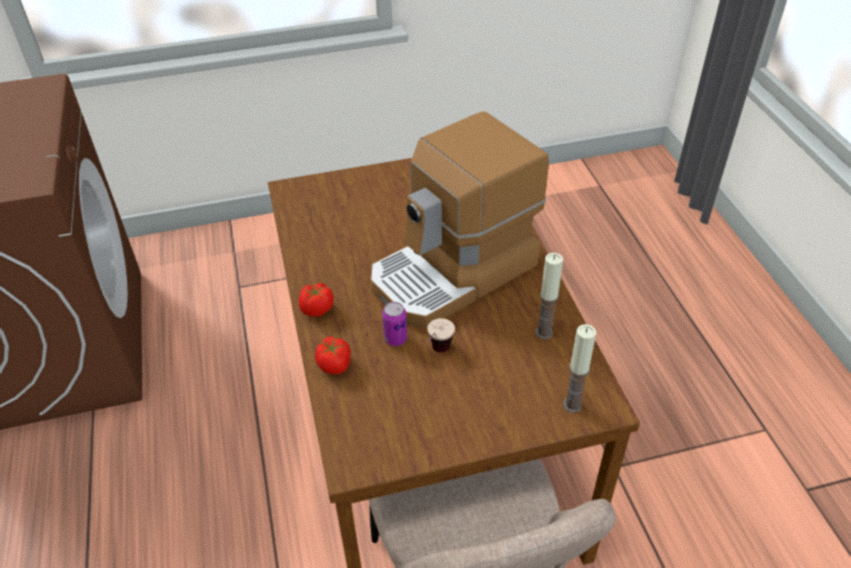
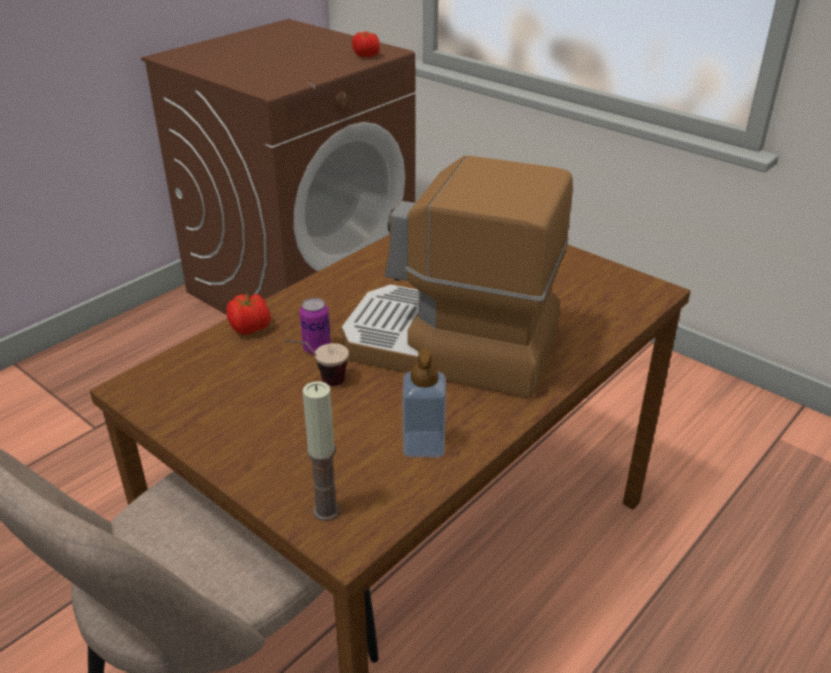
camera: 55 degrees right, 10 degrees down
(317, 309) = (313, 290): tomato -> tomato (366, 56)
(544, 332) = (424, 445): candle -> soap dispenser

